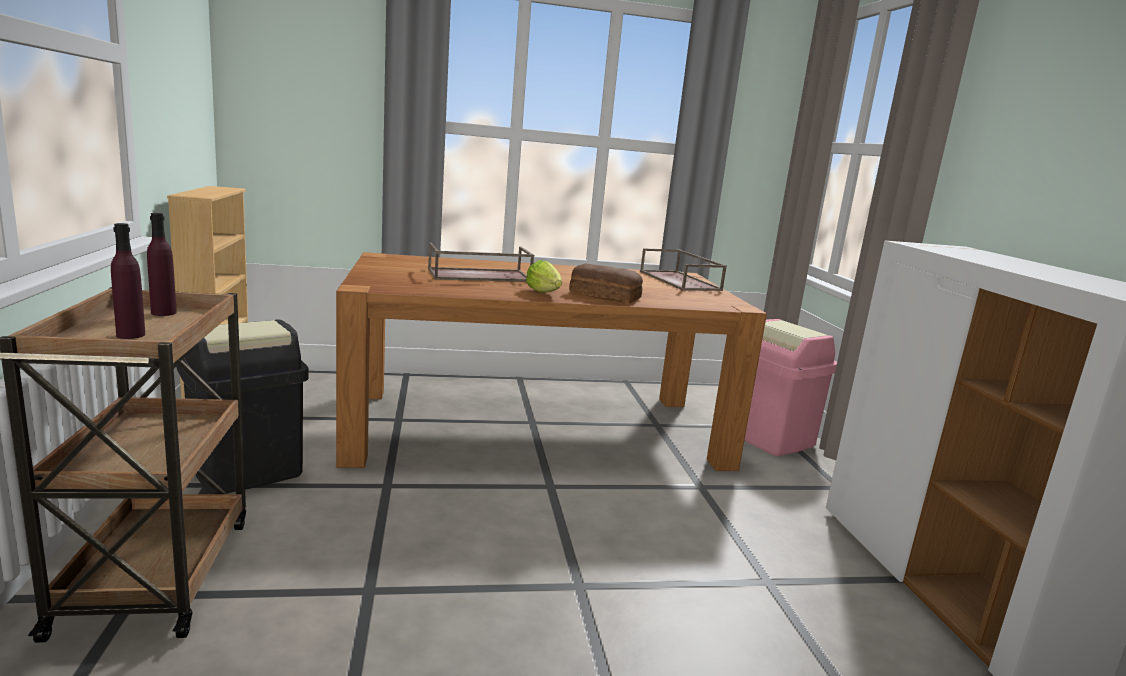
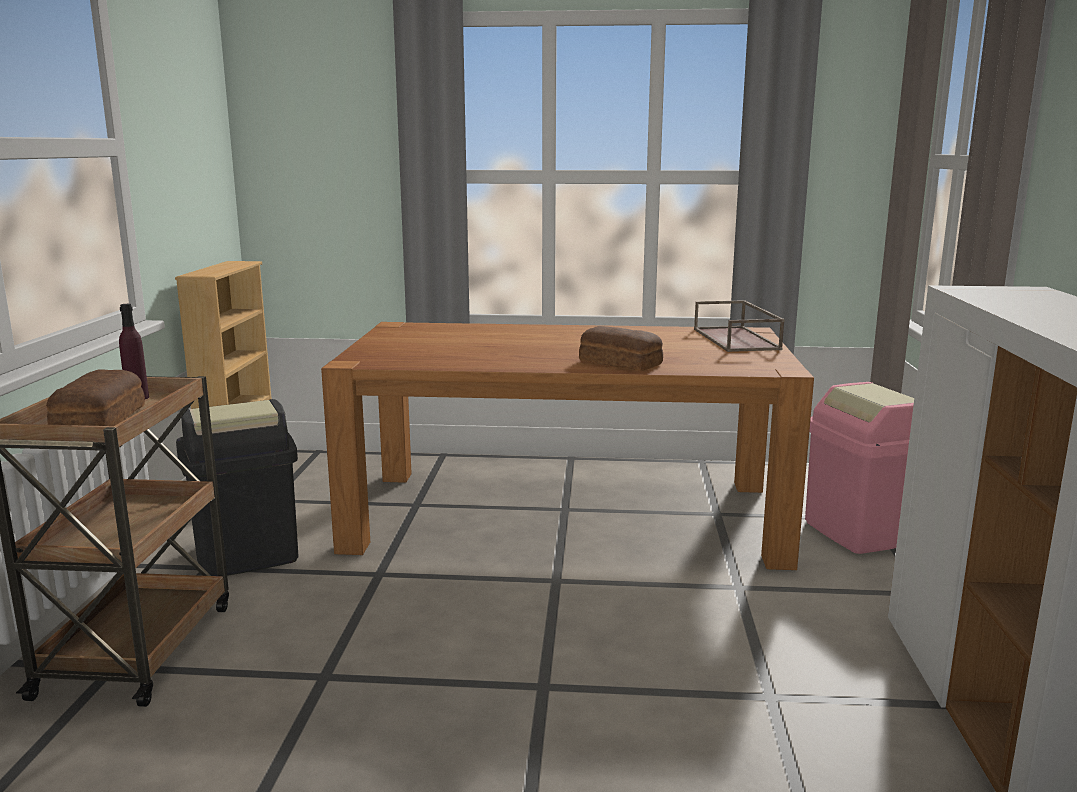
camera: 15 degrees right, 0 degrees up
(131, 335) = (97, 420): purple bottle -> bread
(478, 275) = (489, 344): brown tray -> none
(545, 293) = (549, 362): lettuce -> none

